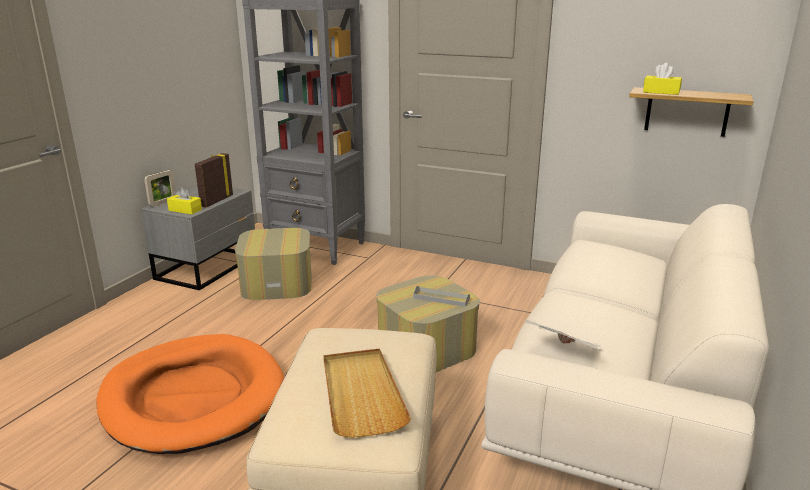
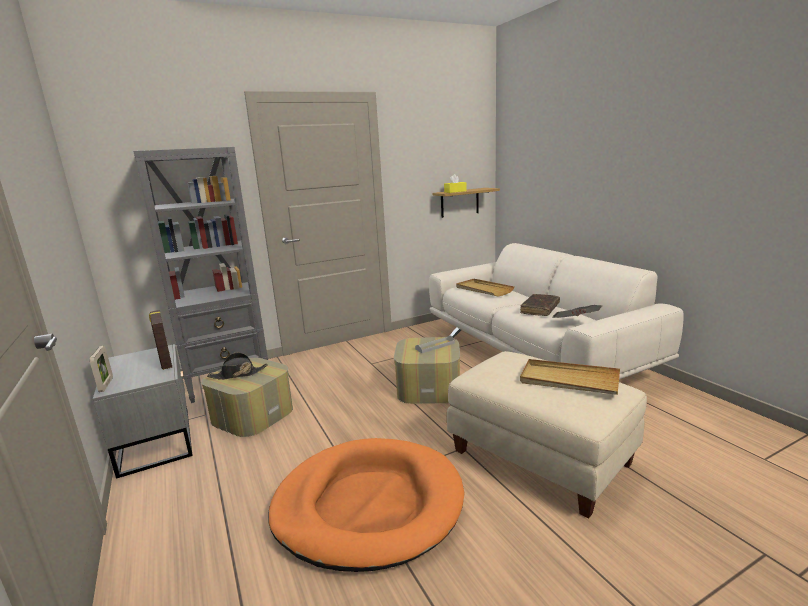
camera: 50 degrees left, 5 degrees down
(185, 210) = (153, 378): yellow tissue box -> none
(269, 238) = (238, 374): none -> black hat
(584, 315) = (540, 309): none -> brown book
(602, 258) = (483, 289): none -> beige tray

